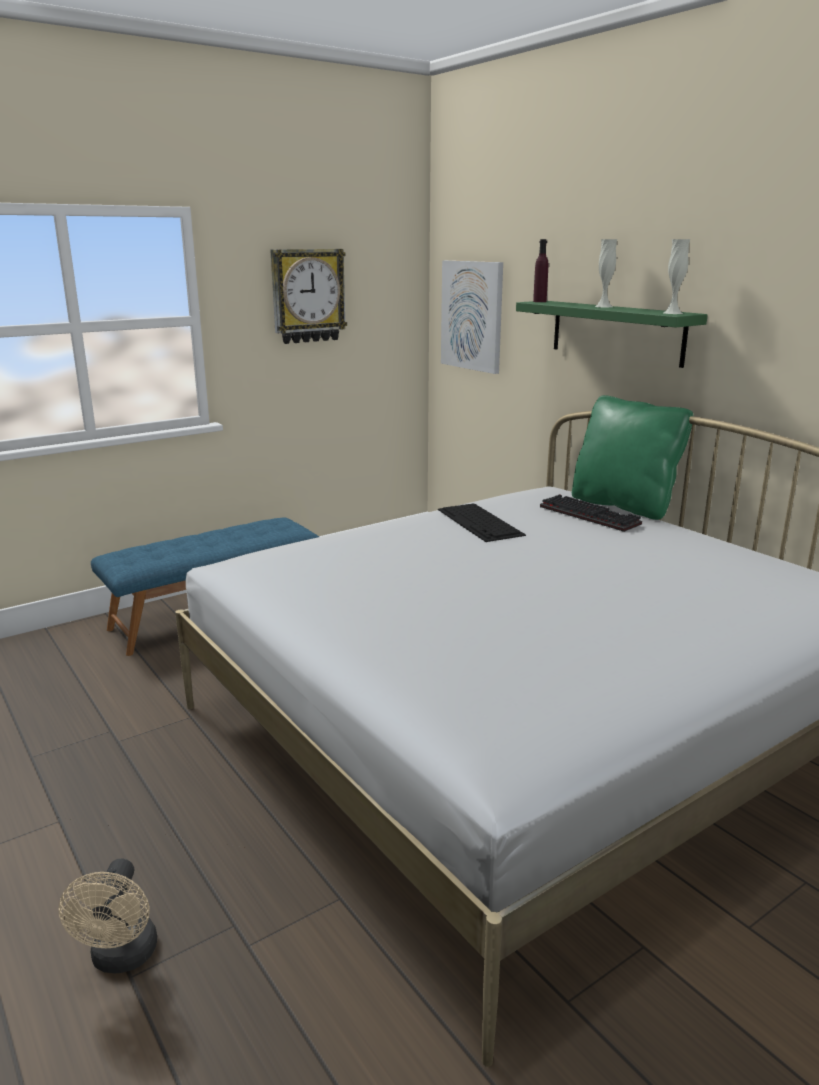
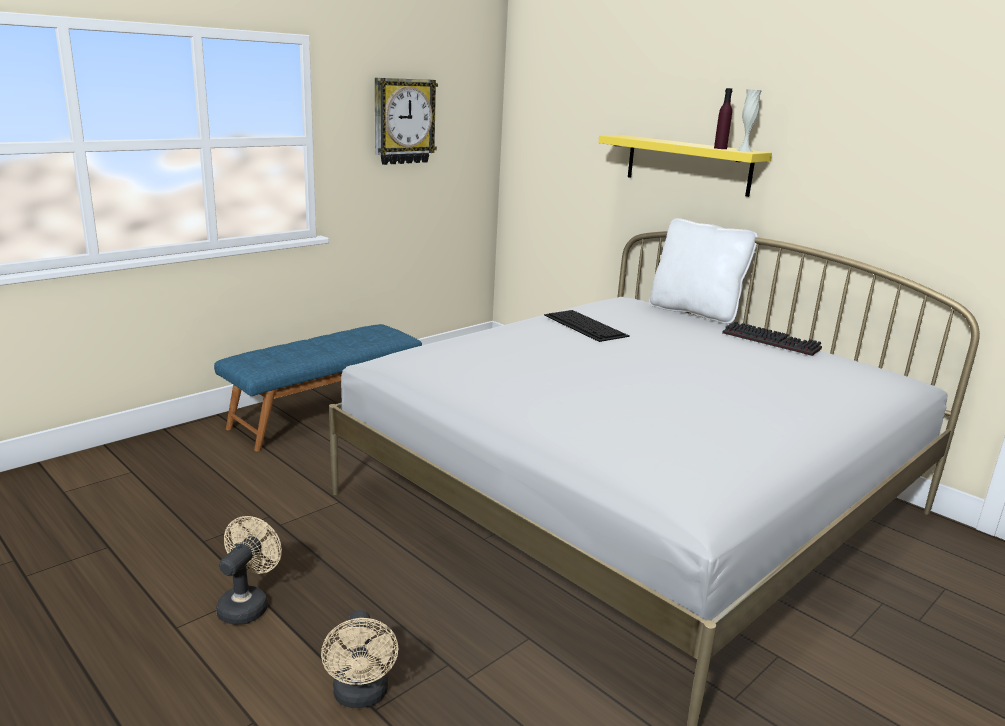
camera: 10 degrees left, 0 degrees up
(46, 834) = (247, 604): none -> beige fan
(472, 315) = (547, 145): picture -> none
(539, 301) = (618, 135): purple bottle -> purple bottle (720, 148)
(591, 515) = (674, 320): keyboard -> keyboard (773, 341)
(603, 306) = (679, 142): white vase -> none
(616, 332) = (688, 164): green shelf -> yellow shelf
(624, 505) = (695, 312): green pillow -> white pillow

